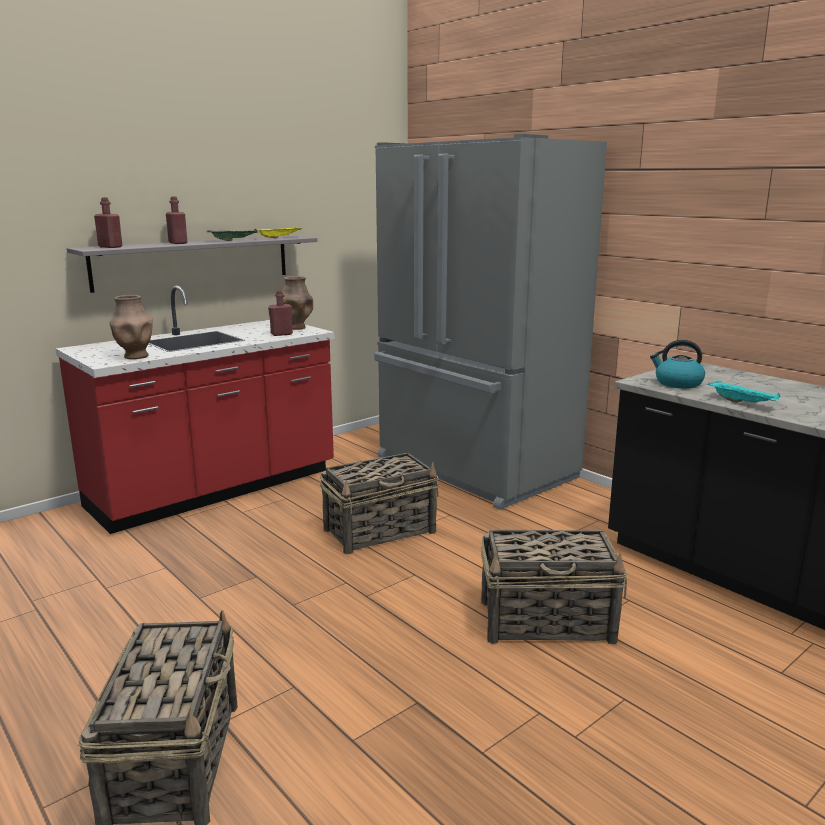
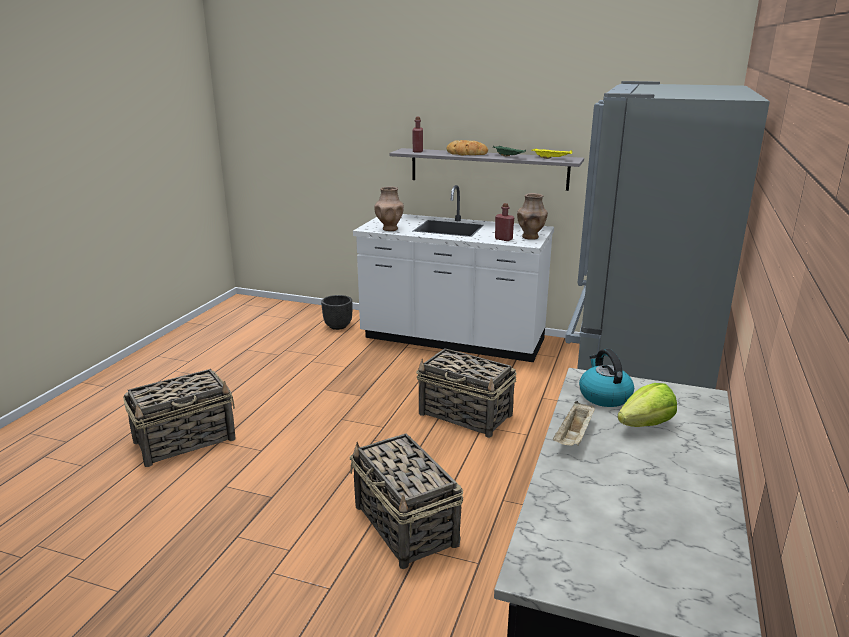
camera: 60 degrees right, 5 degrees up
(39, 542) = (338, 326): none -> black planter
(178, 243) = (466, 153): red bottle -> bread
(215, 490) = (452, 340): red counter -> white counter
(731, 384) = (646, 424): none -> lettuce
(743, 403) = (574, 436): turquoise tray -> beige tray

